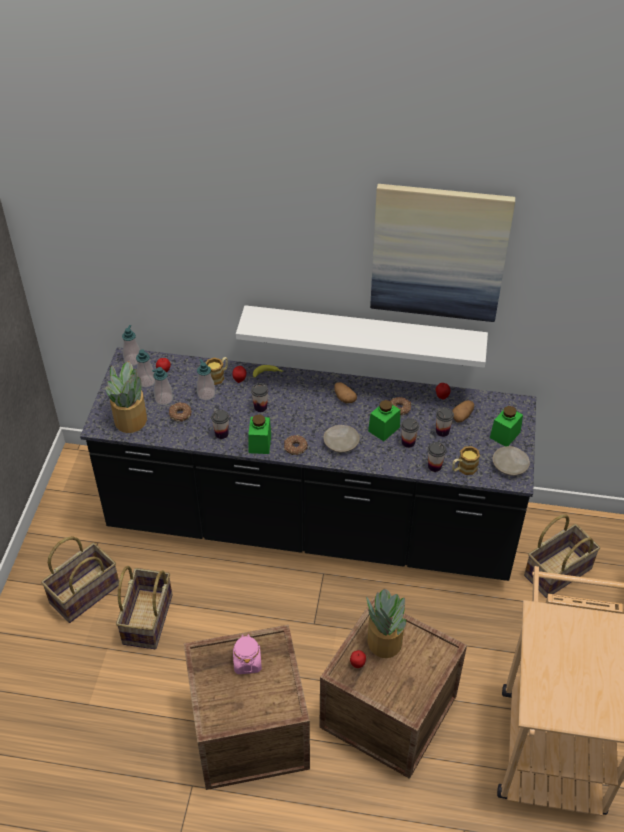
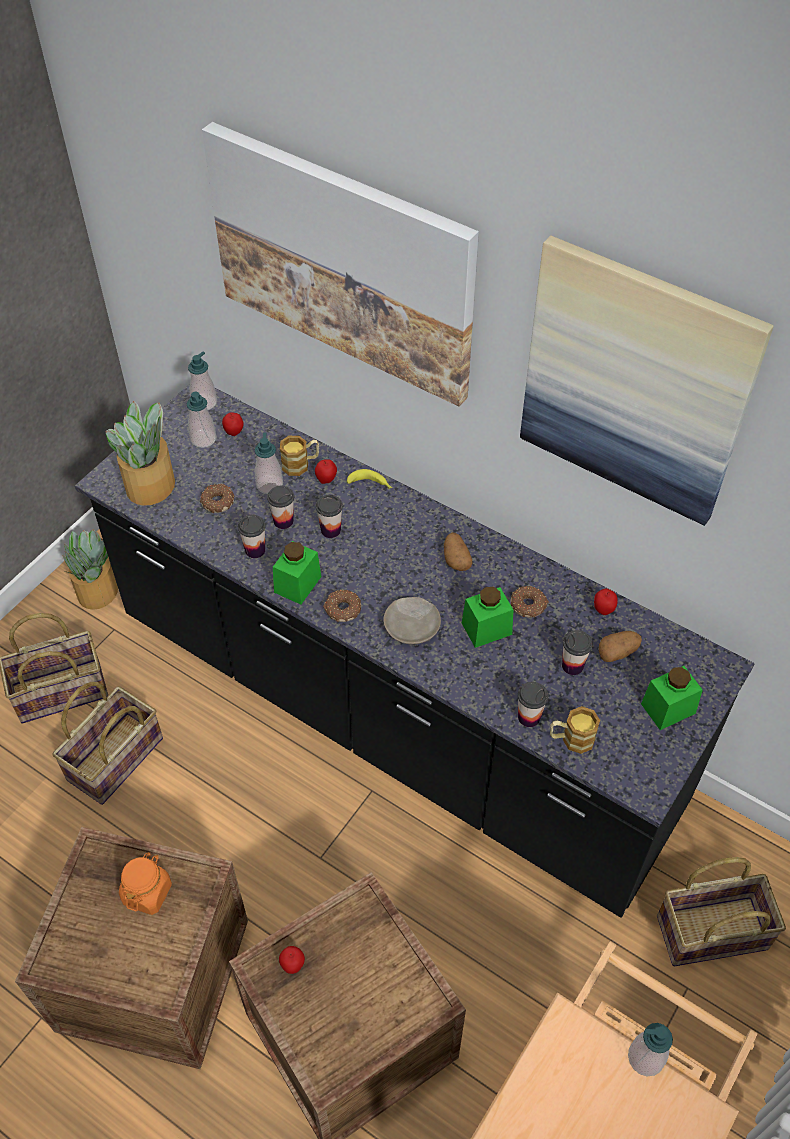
camera: 25 degrees right, 5 degrees up
(164, 399) = (210, 472): soap dispenser -> soap dispenser (645, 1058)
(235, 236) = (343, 262): none -> picture
(247, 662) = (147, 892): pink jar -> orange jar
(363, 335) = (512, 476): white shelf -> none
(384, 642) = (349, 948): potted plant -> potted plant (96, 592)
(408, 442) = (510, 663): cup -> cup (283, 521)
(510, 465) = (649, 762): beige plate -> none

